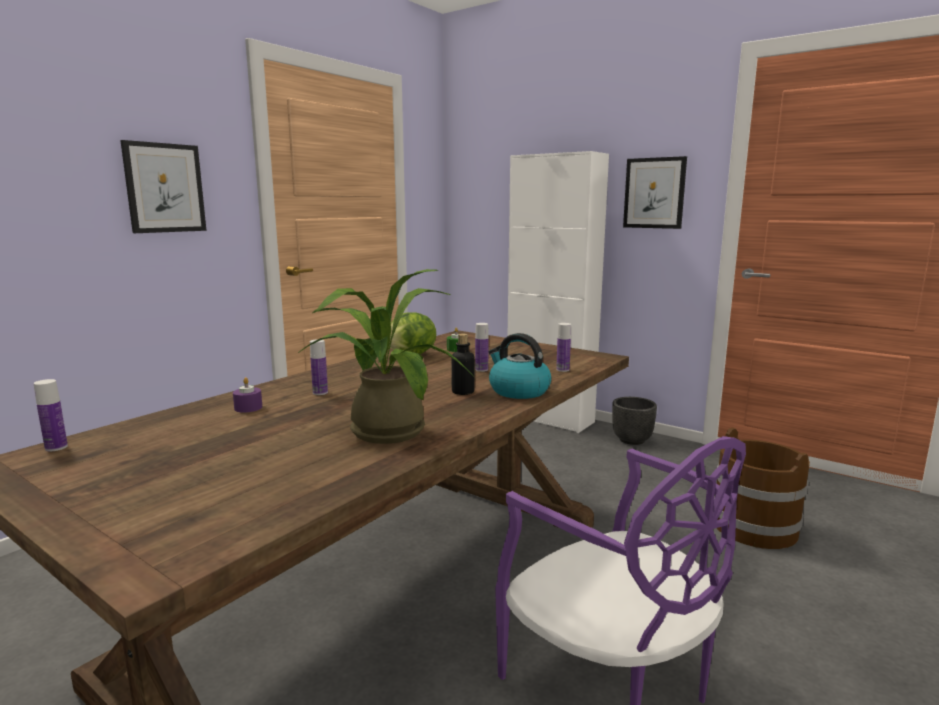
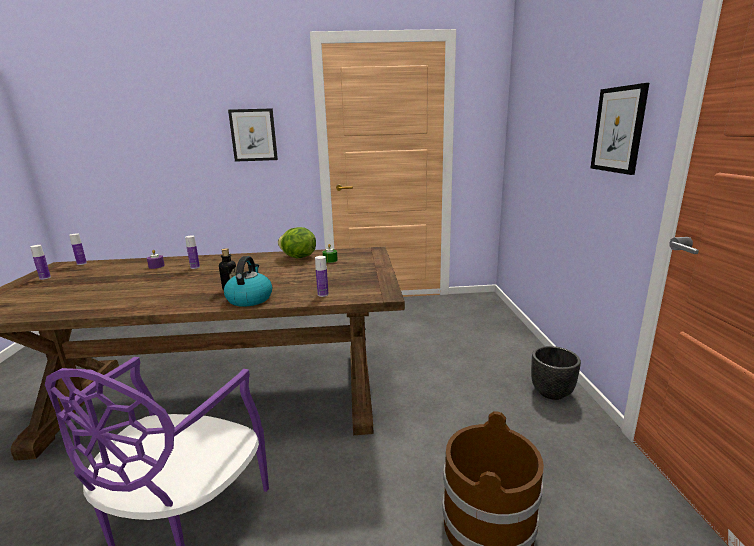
camera: 50 degrees right, 5 degrees up
(383, 429) = (141, 295): potted plant -> none
(481, 369) = (289, 278): bottle -> bottle (45, 278)
(549, 419) = (518, 344): white cabinet -> none

